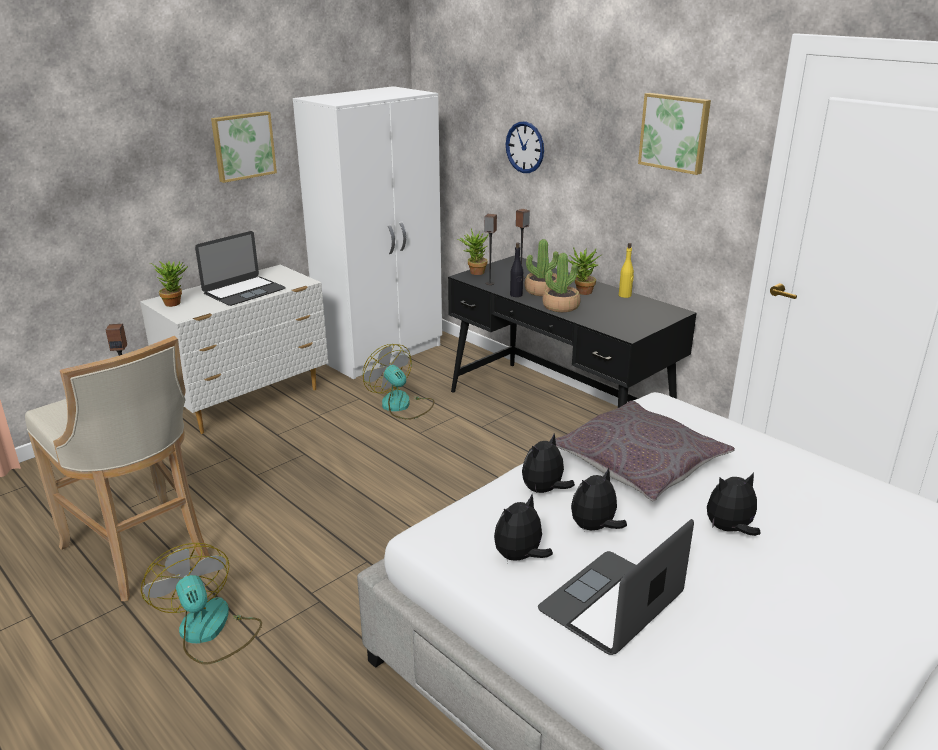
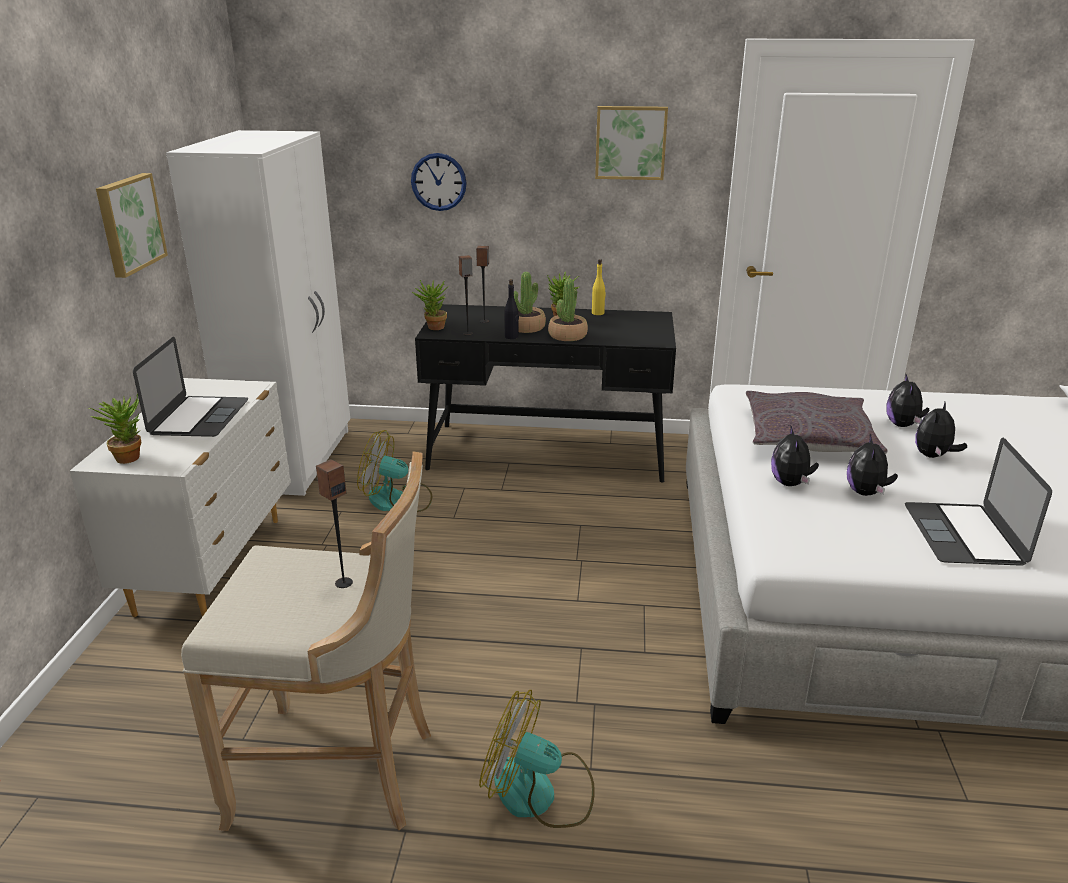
camera: 40 degrees left, 0 degrees up
(519, 557) = (864, 536): plush toy -> plush toy (903, 425)

